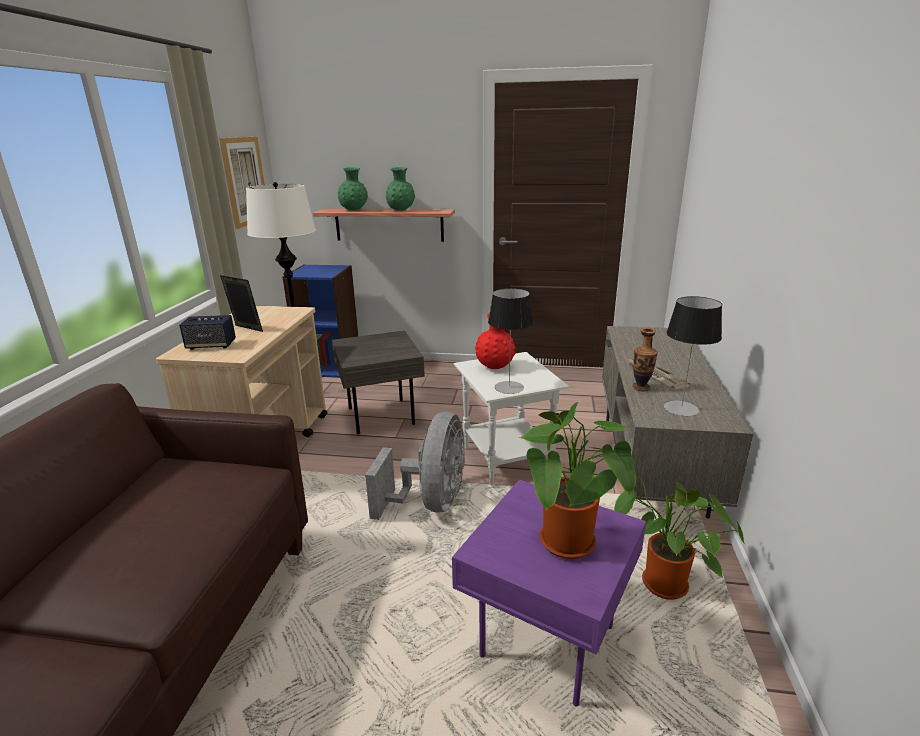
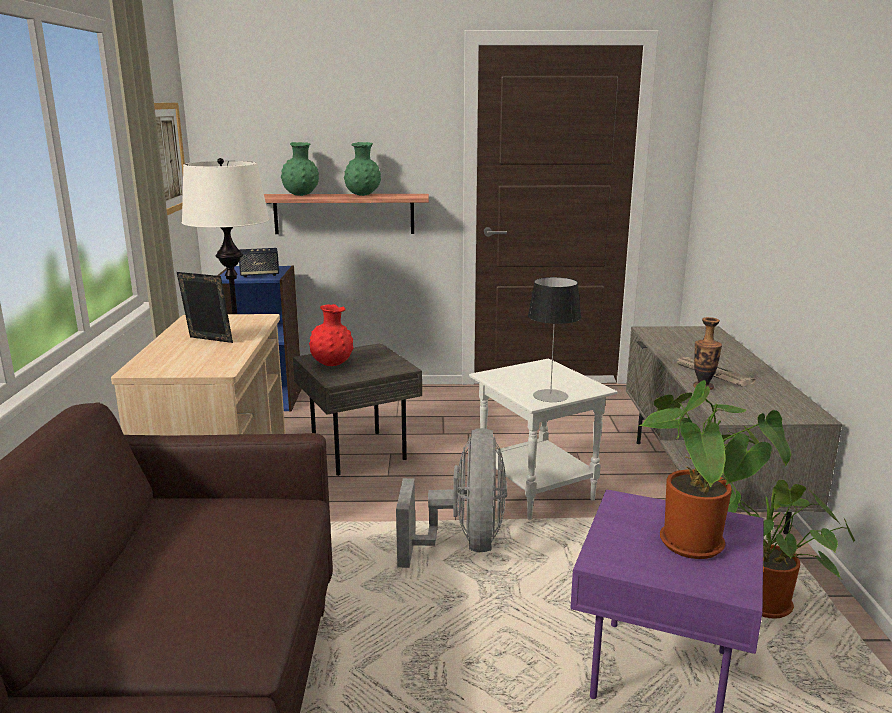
camera: 10 degrees left, 5 degrees down
(211, 345) = (176, 360): speaker -> speaker (259, 275)
(495, 367) = (521, 376): red vase -> red vase (332, 364)
(681, 408) = (756, 404): table lamp -> none

